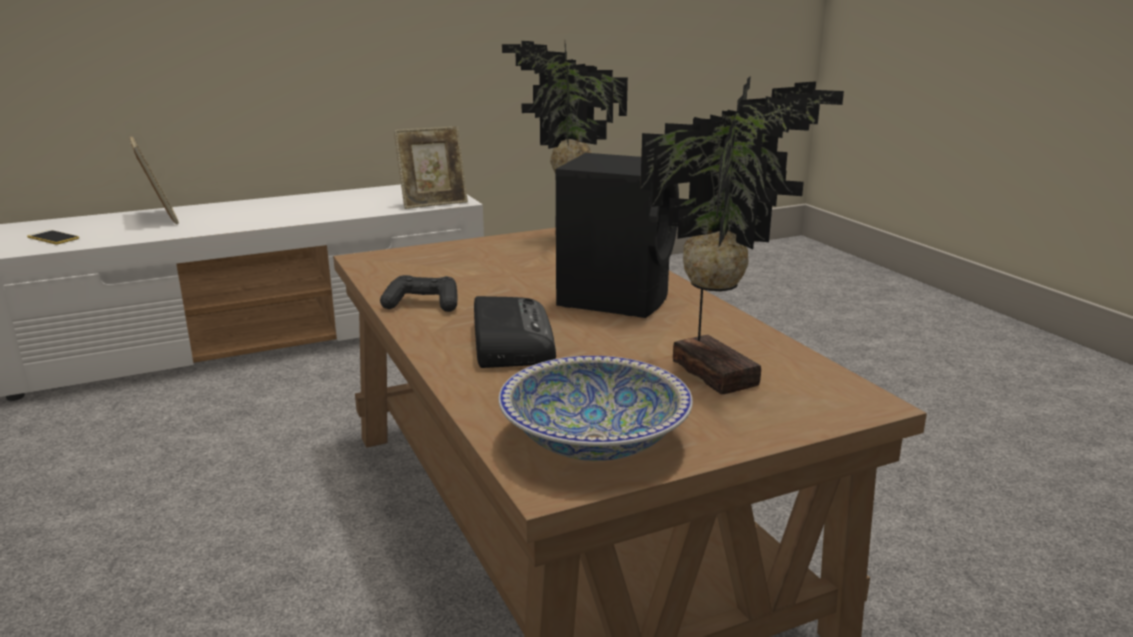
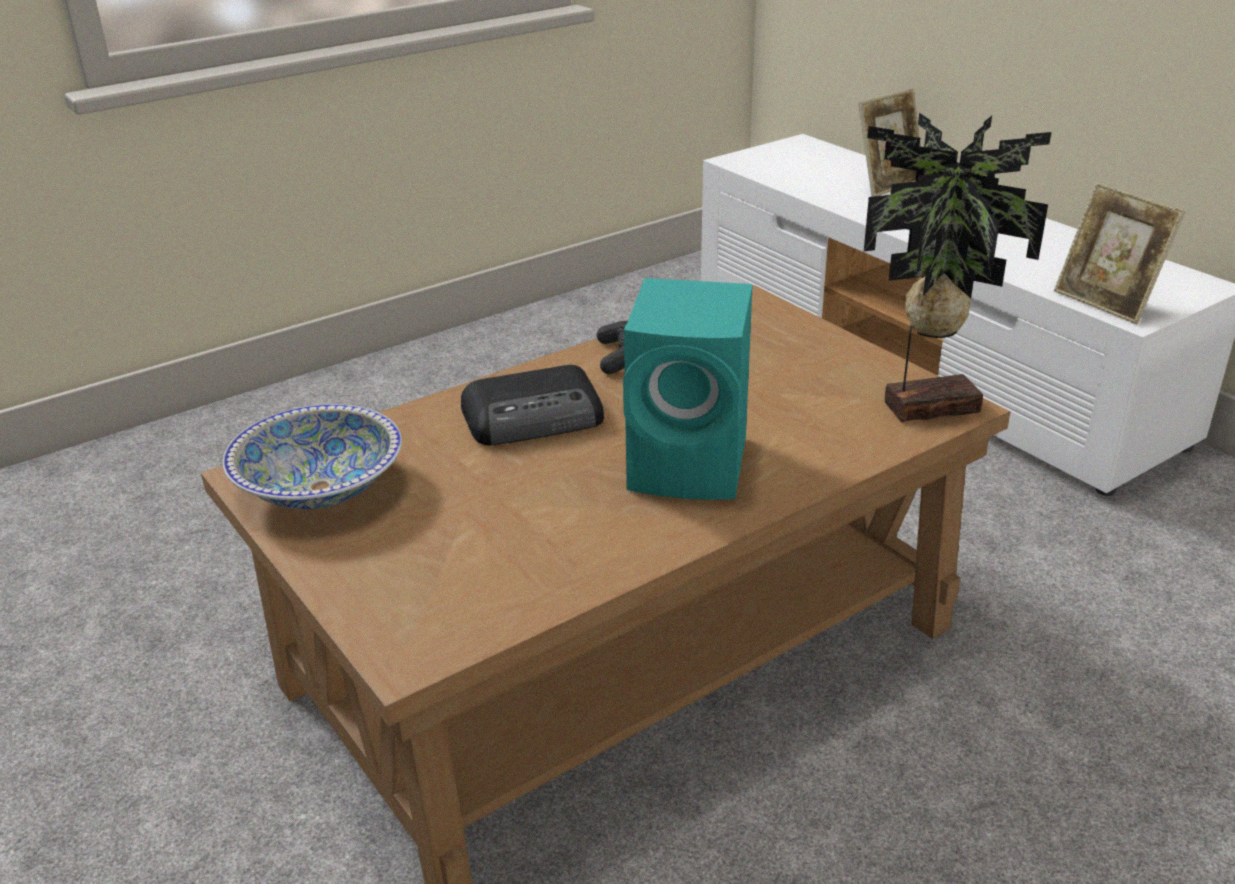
camera: 80 degrees right, 10 degrees up
(53, 238) = (788, 166): phone -> none
(616, 297) = (693, 465): black speaker -> turquoise speaker
(718, 371) = (480, 549): potted plant -> none

